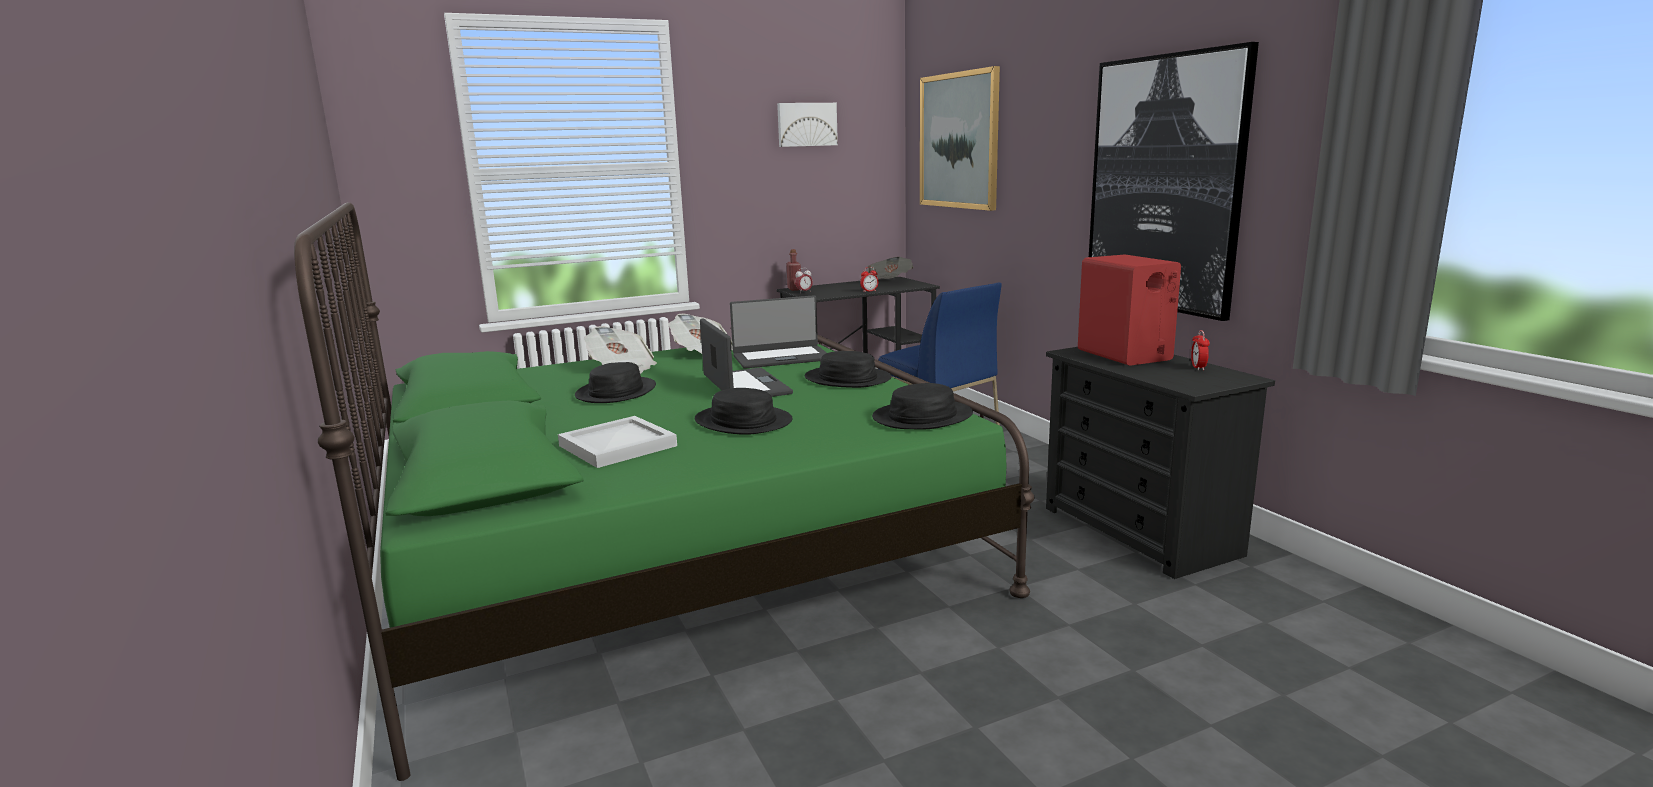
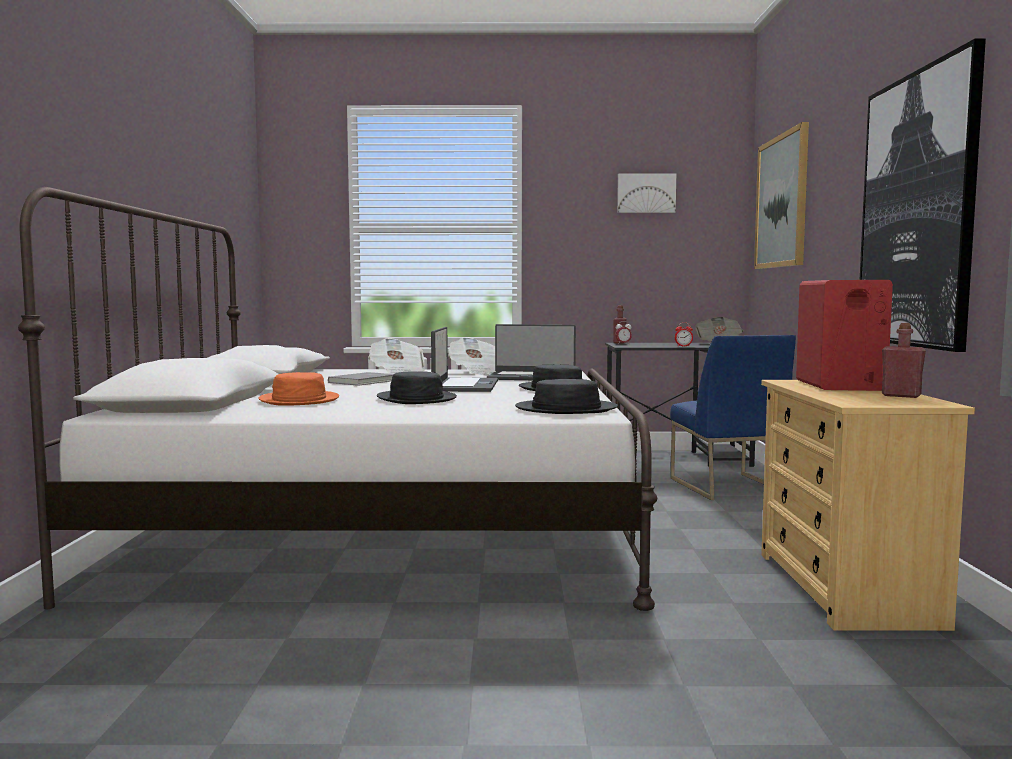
camera: 25 degrees right, 10 degrees down
(616, 392) = (365, 381): black hat -> grey book
(617, 446) = (299, 400): white tray -> orange hat
(674, 549) = (387, 525): green bed -> white bed
(1140, 531) = (845, 588): black dresser -> beige dresser
(1198, 368) = (901, 396): alarm clock -> red bottle

